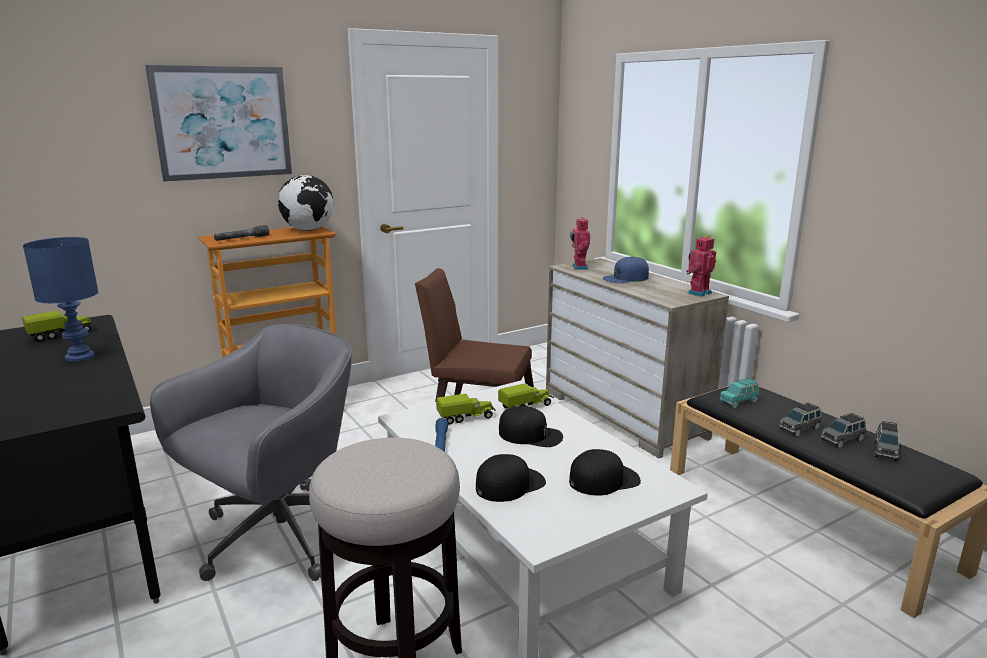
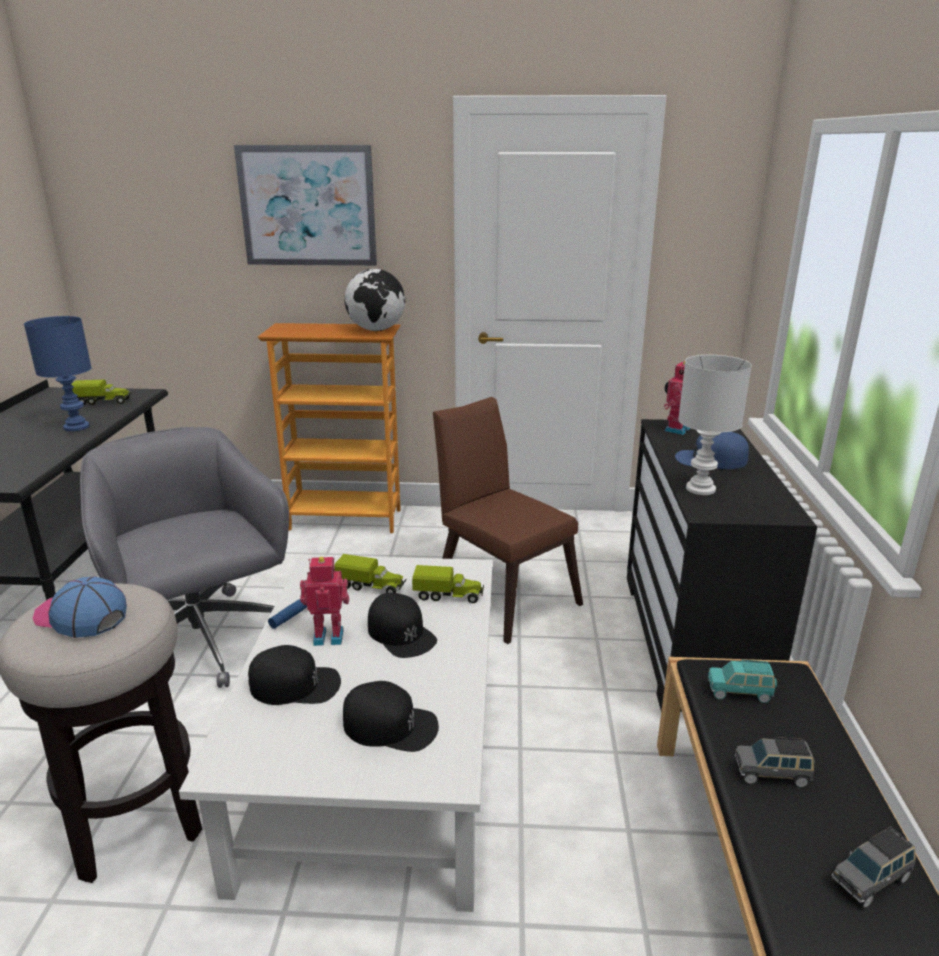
camera: 35 degrees right, 5 degrees up
(242, 239) = (300, 332): grey flashlight -> none
(277, 537) = (201, 643): grey office chair -> grey office chair turned 105 degrees counterclockwise
(380, 464) = (80, 616): none -> cap
(624, 413) = (691, 641): beige dresser -> black dresser
(648, 292) = (702, 489): none -> white table lamp
(698, 293) = (774, 508): toy robot -> toy robot (328, 636)
(842, 440) = (819, 825): grey toy car -> none

